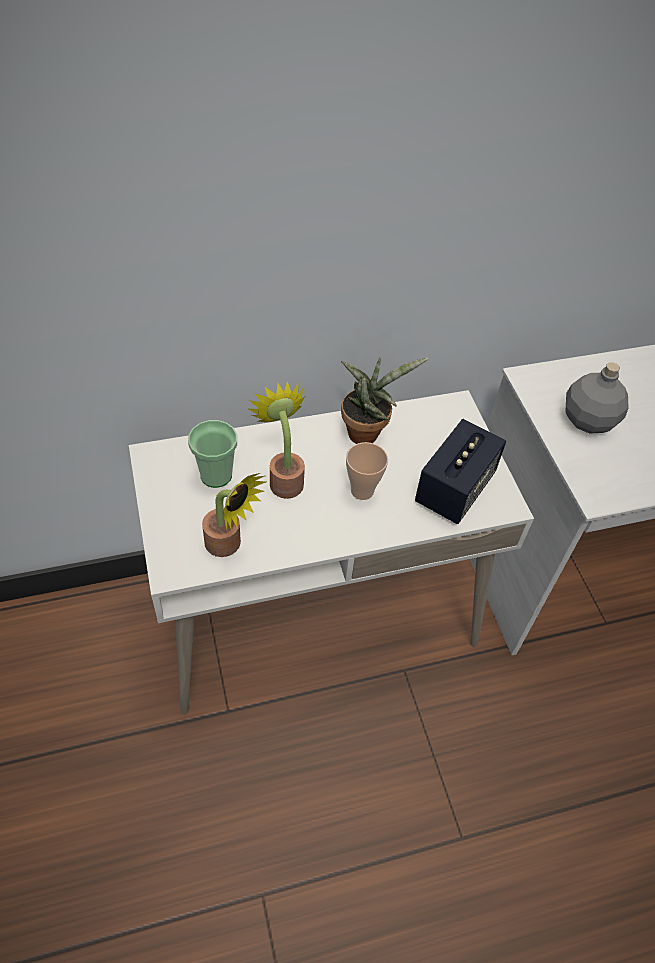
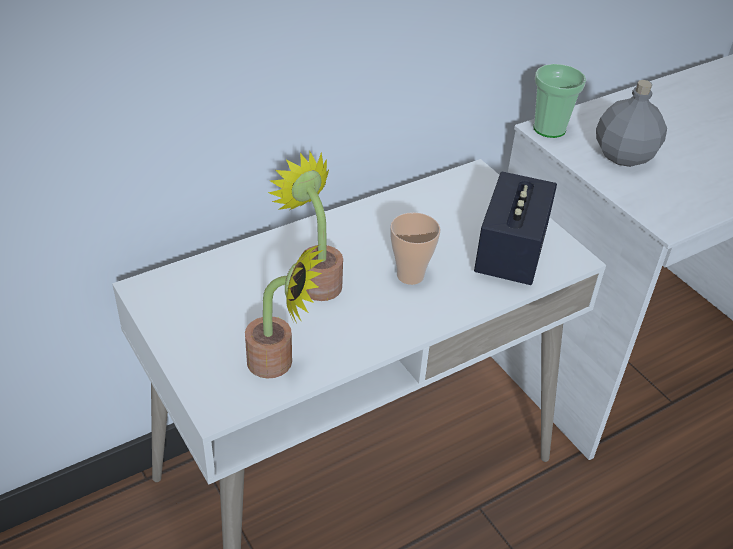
camera: 15 degrees left, 10 degrees down
(216, 475) = (233, 293): cup -> cup (549, 129)
(366, 431) = (389, 217): potted plant -> none

